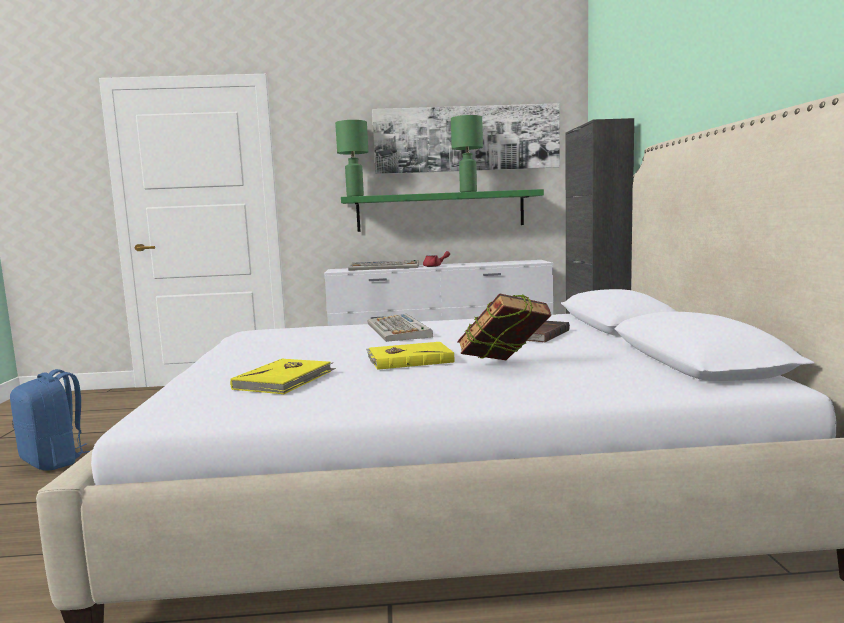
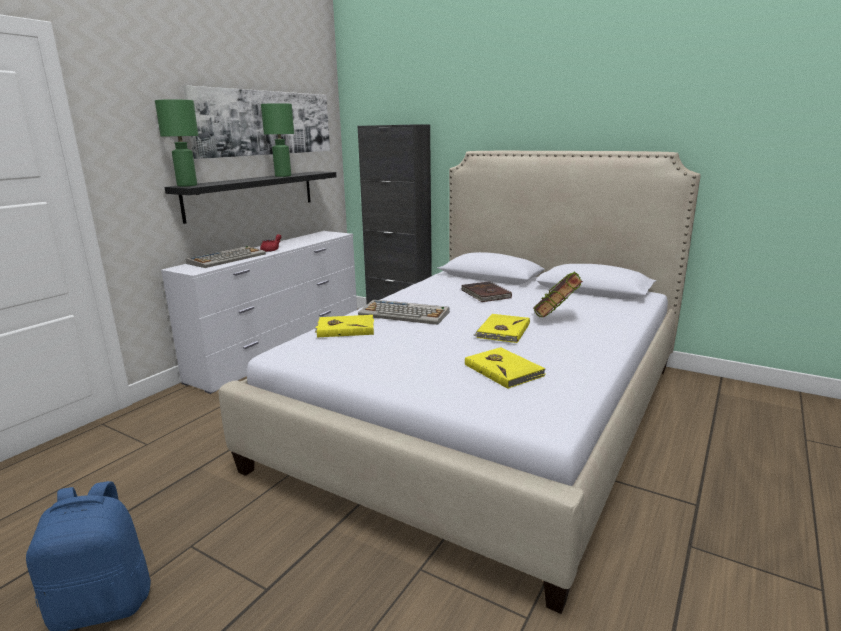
camera: 55 degrees left, 10 degrees up
(322, 327) = (345, 328): none -> yellow book
(440, 211) = (252, 195): green shelf -> black shelf

